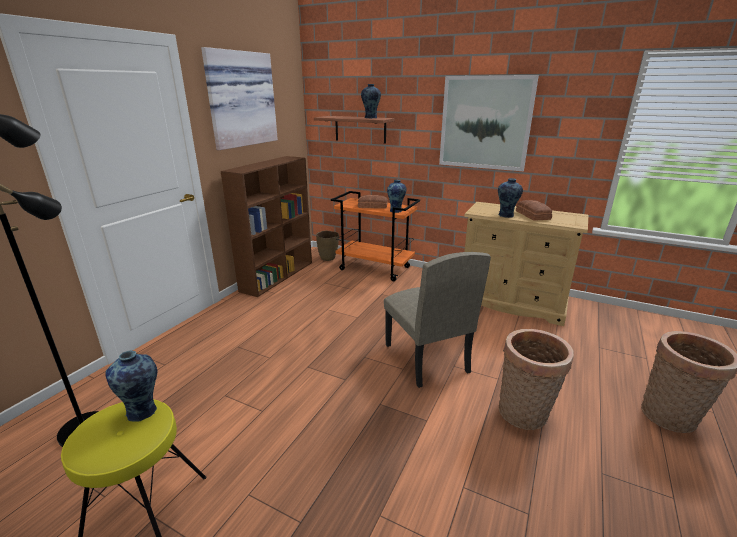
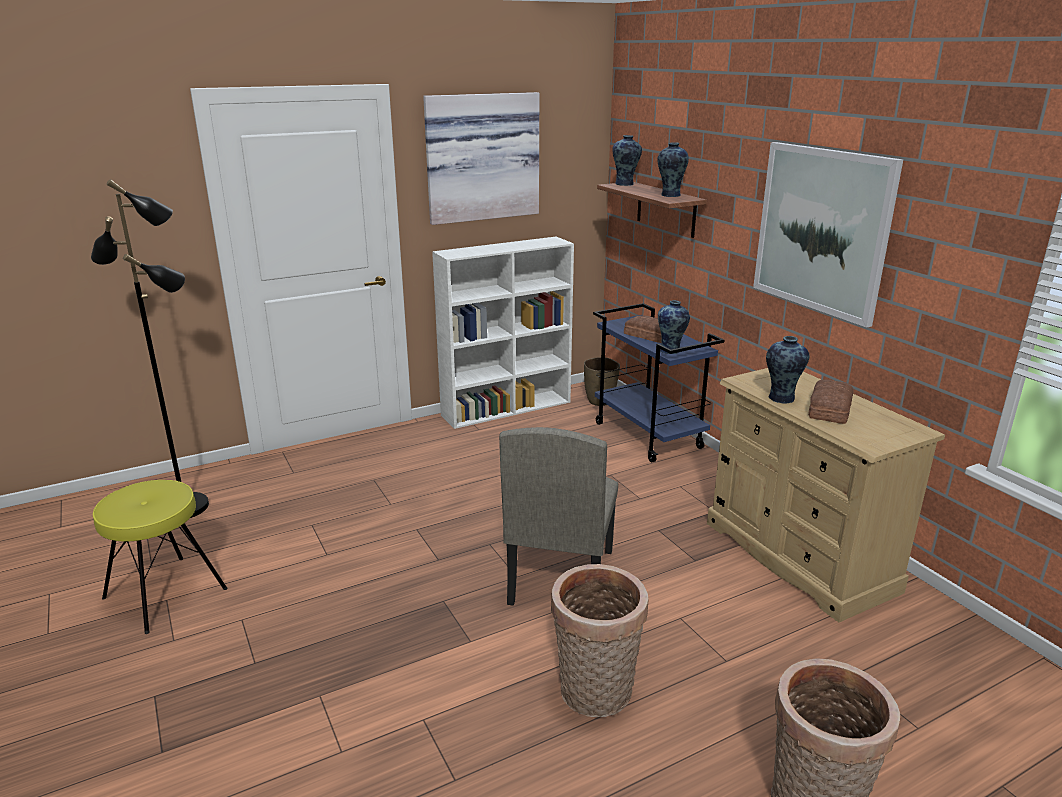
camera: 35 degrees right, 0 degrees up
(143, 411) = (170, 493): vase -> vase (625, 184)
(278, 276) = (507, 408): brown bookcase -> white bookcase
(375, 268) = (649, 436): orange cart -> blue cart

